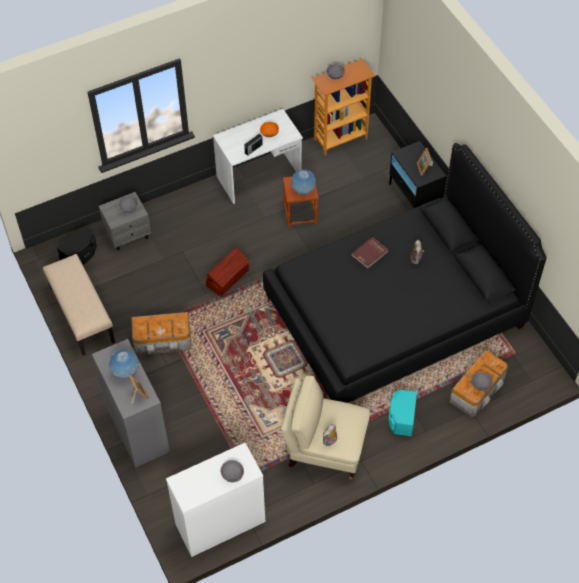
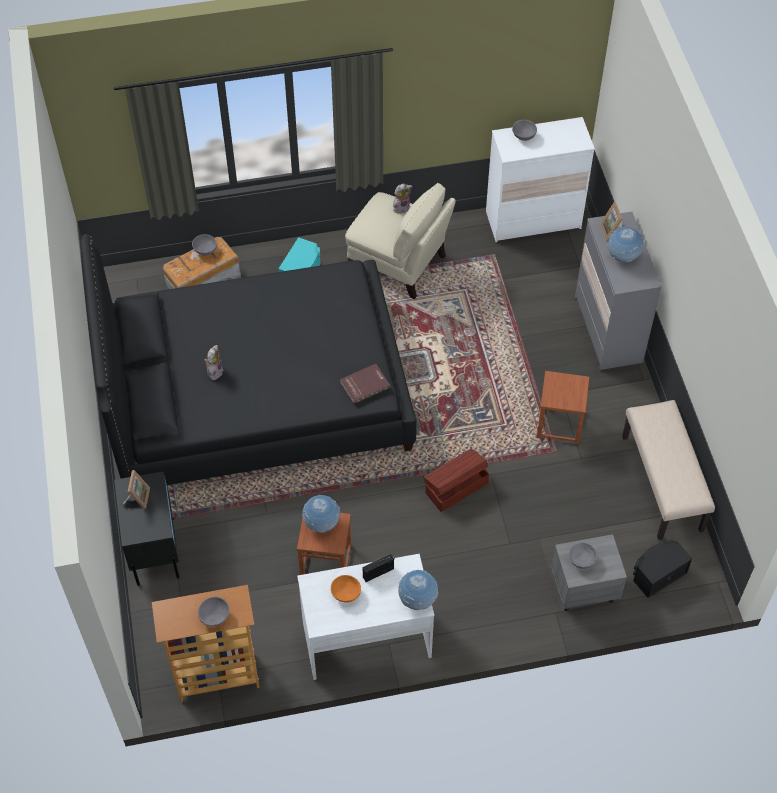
camera: 165 degrees left, 0 degrees up
(163, 340) = (559, 424): storage box -> brown stool
(225, 140) = (417, 600): none -> globe
(370, 254) = (271, 391): red book -> red book (364, 384)

